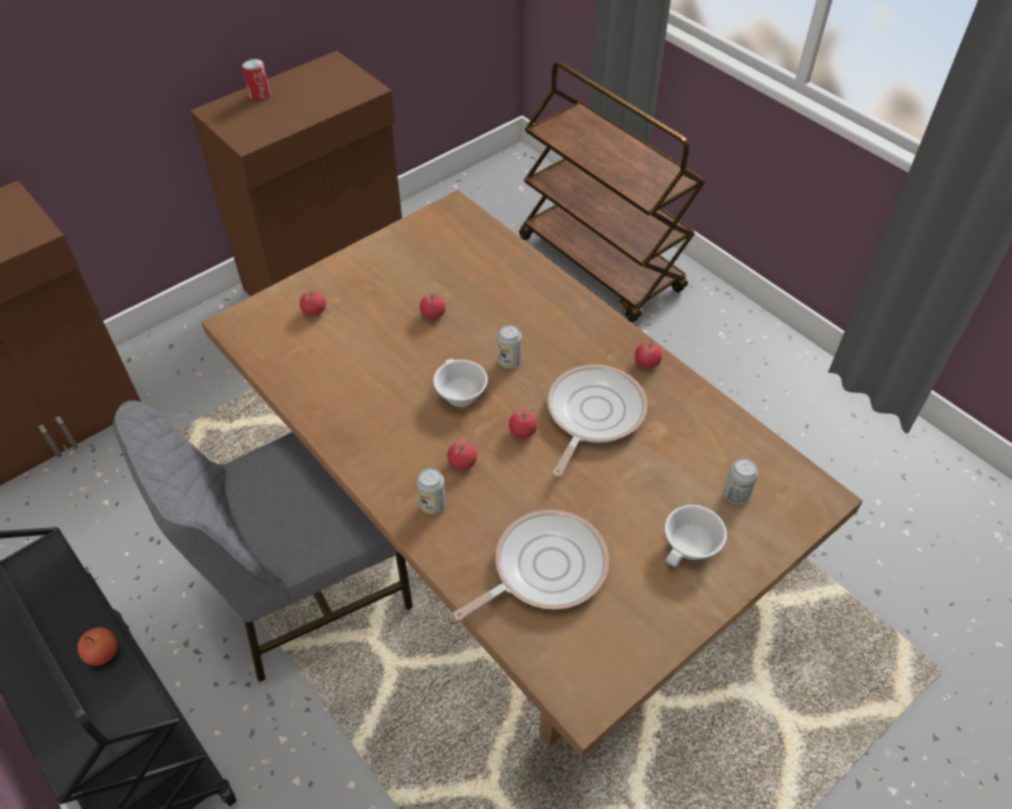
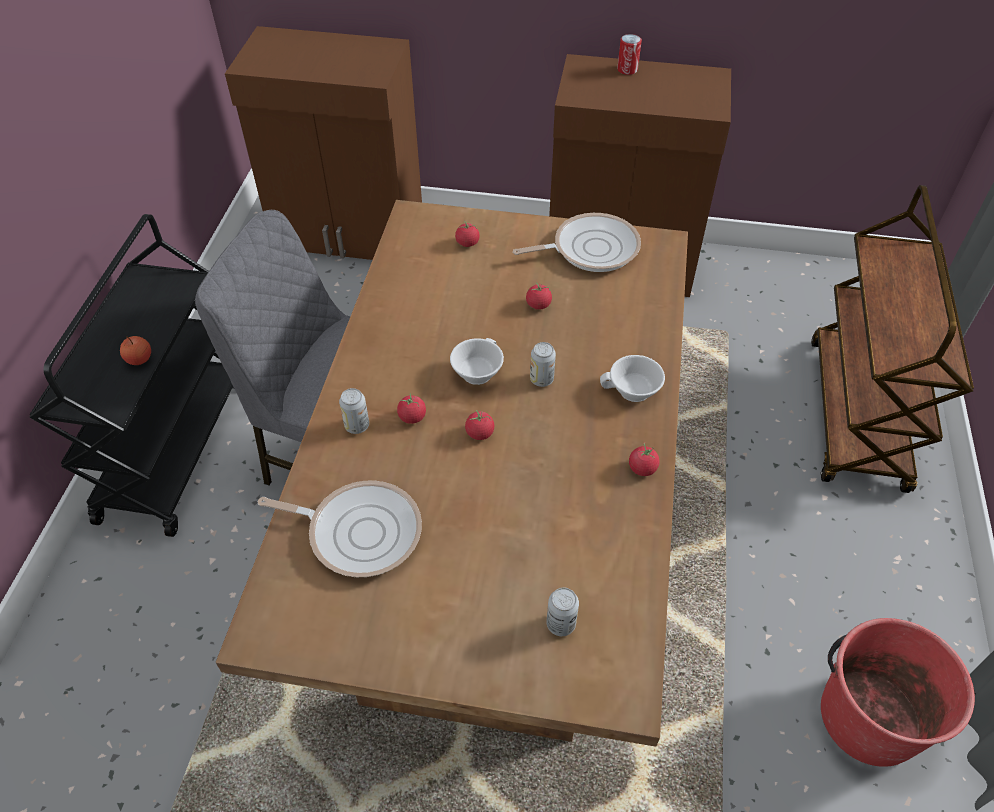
camera: 50 degrees right, 0 degrees up
(592, 414) = (544, 466): frying pan -> frying pan (590, 248)
(692, 547) = (472, 623): white cup -> white cup (632, 391)
(810, 436) = (868, 716): none -> red bucket

